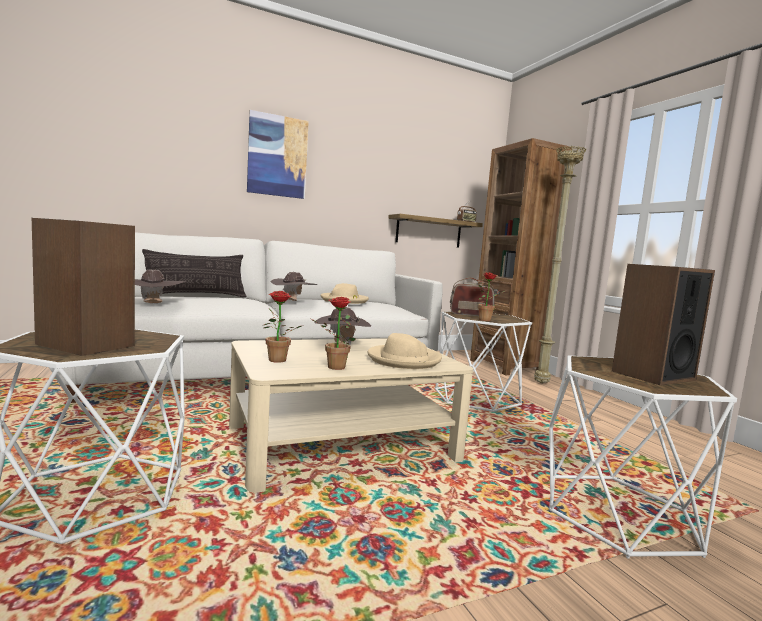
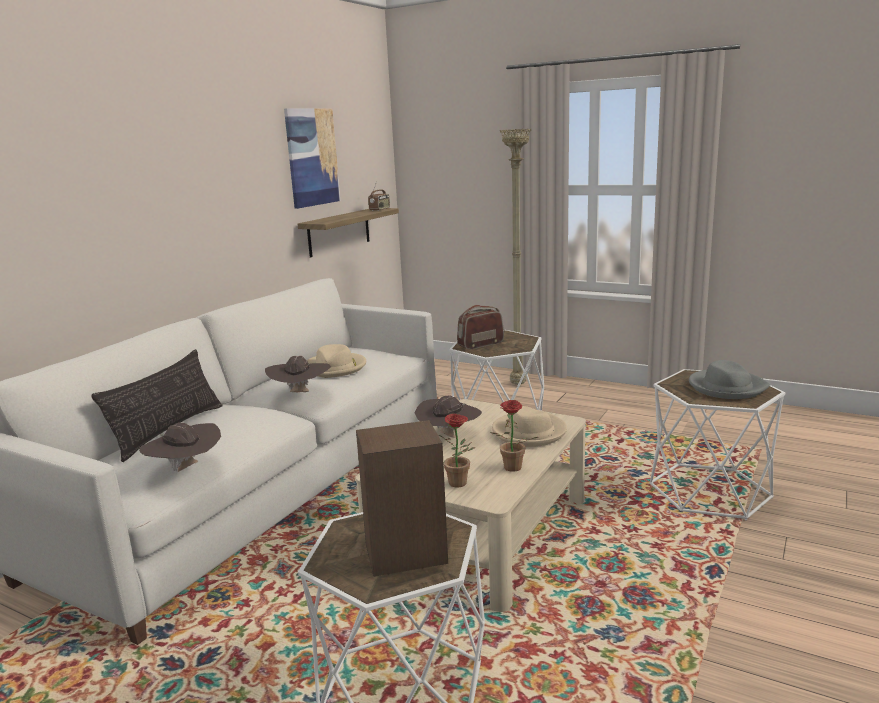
camera: 35 degrees left, 10 degrees up
(277, 156) = (162, 180): picture -> picture (312, 157)
(487, 320) = (513, 350): potted plant -> none
(505, 366) = (461, 373): brown bookcase -> none
(652, 375) = (726, 387): speaker -> grey hat

